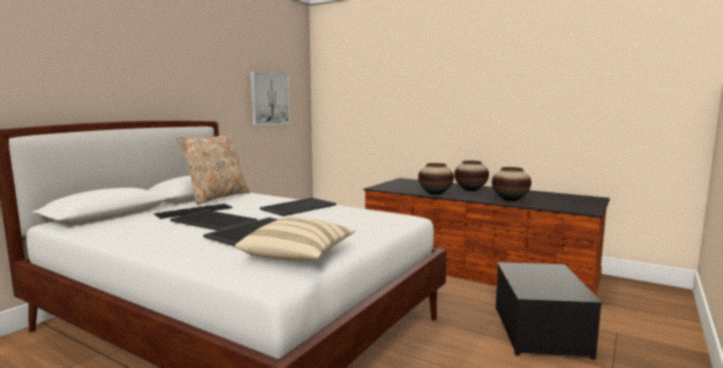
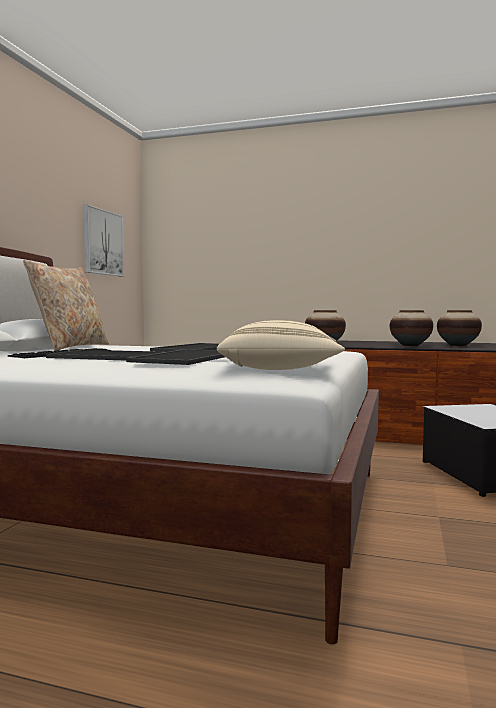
camera: 15 degrees left, 5 degrees down
(470, 190) = (356, 342): vase -> vase (458, 345)

